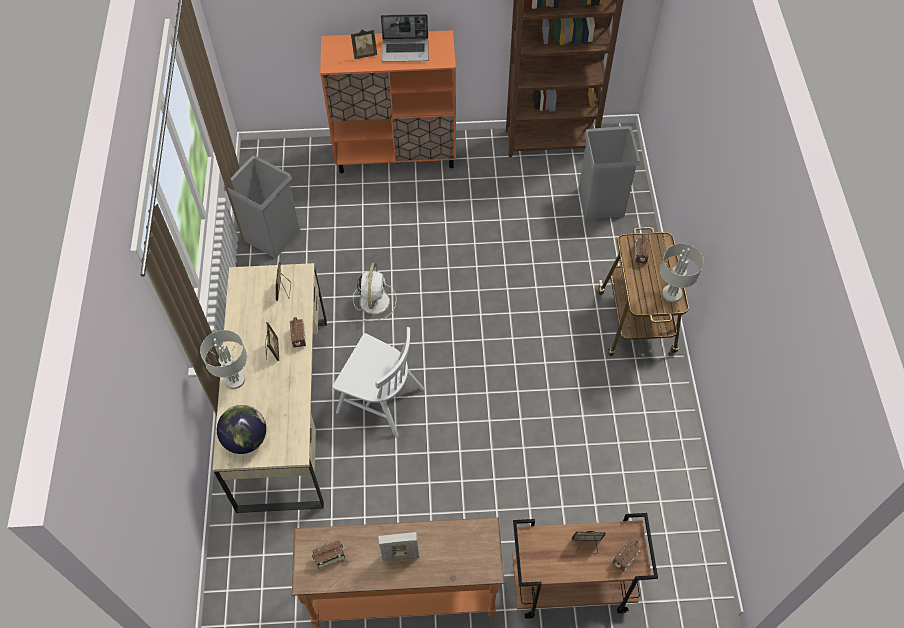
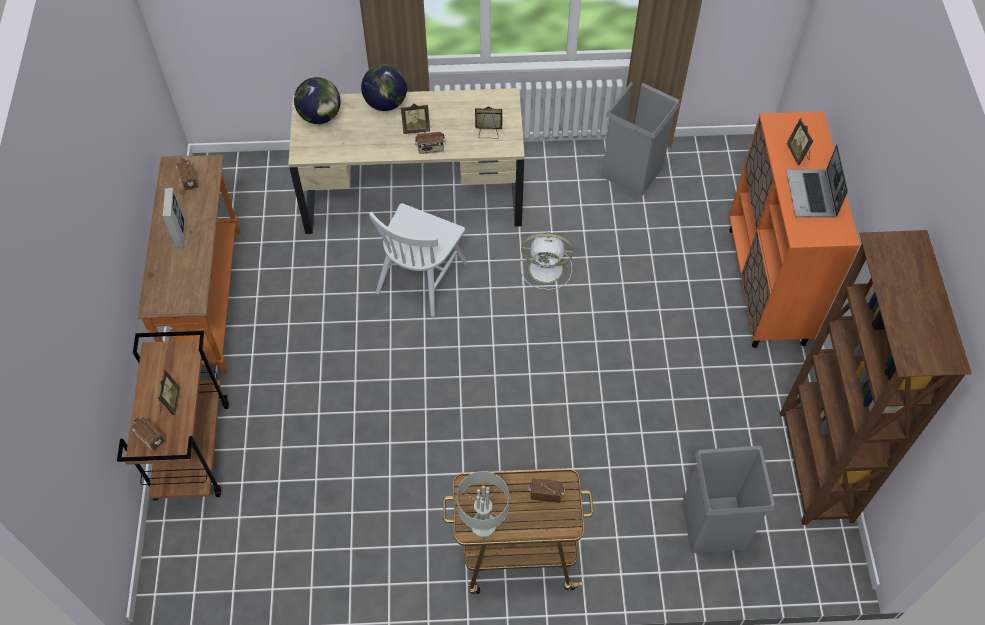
camera: 90 degrees right, 0 degrees up
(235, 379) = (385, 103): grey table lamp -> globe

